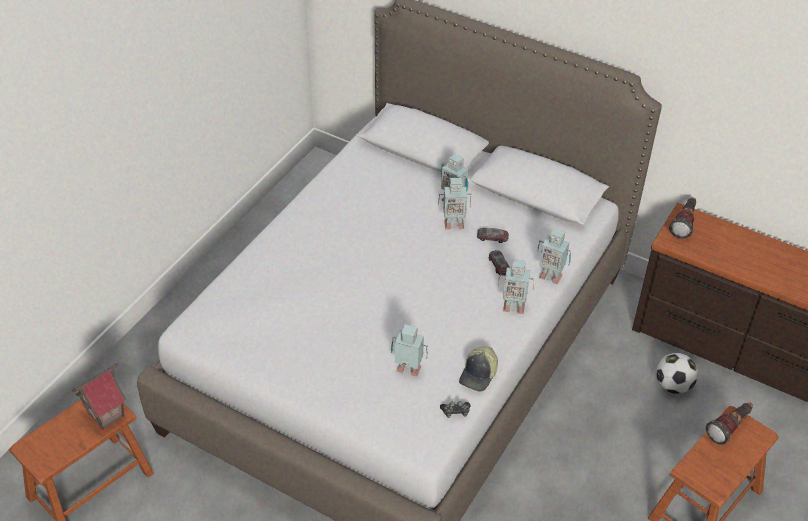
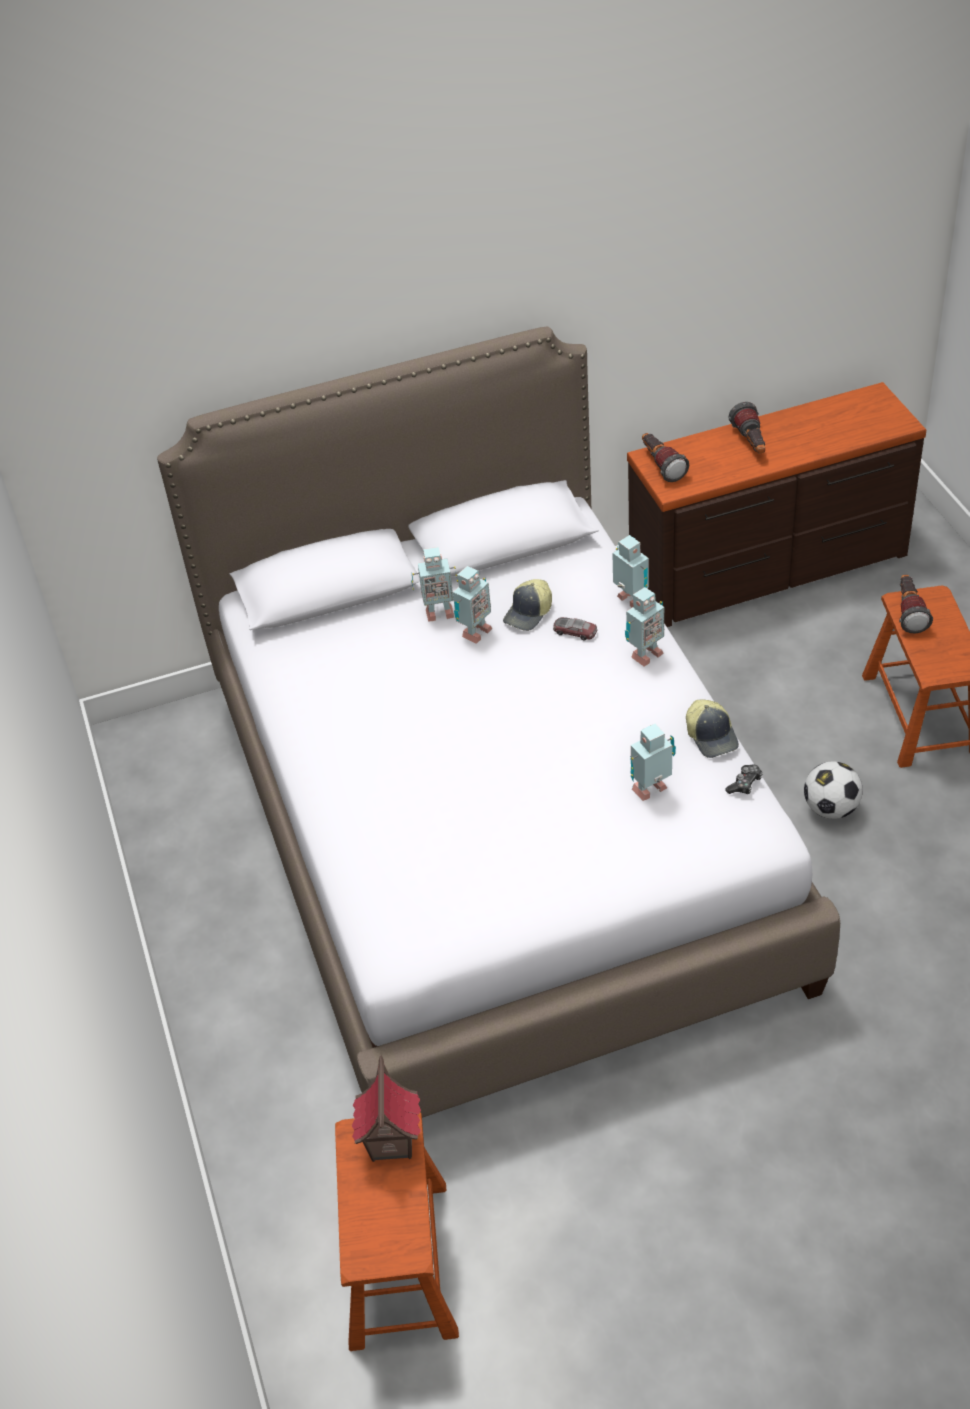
camera: 45 degrees left, 0 degrees up
(492, 237) = (529, 613): toy car -> cap
(550, 275) = (631, 601): toy robot -> toy robot turned 105 degrees counterclockwise
(673, 385) = (761, 644): football -> football (831, 808)
(755, 253) = (750, 443): none -> flashlight

